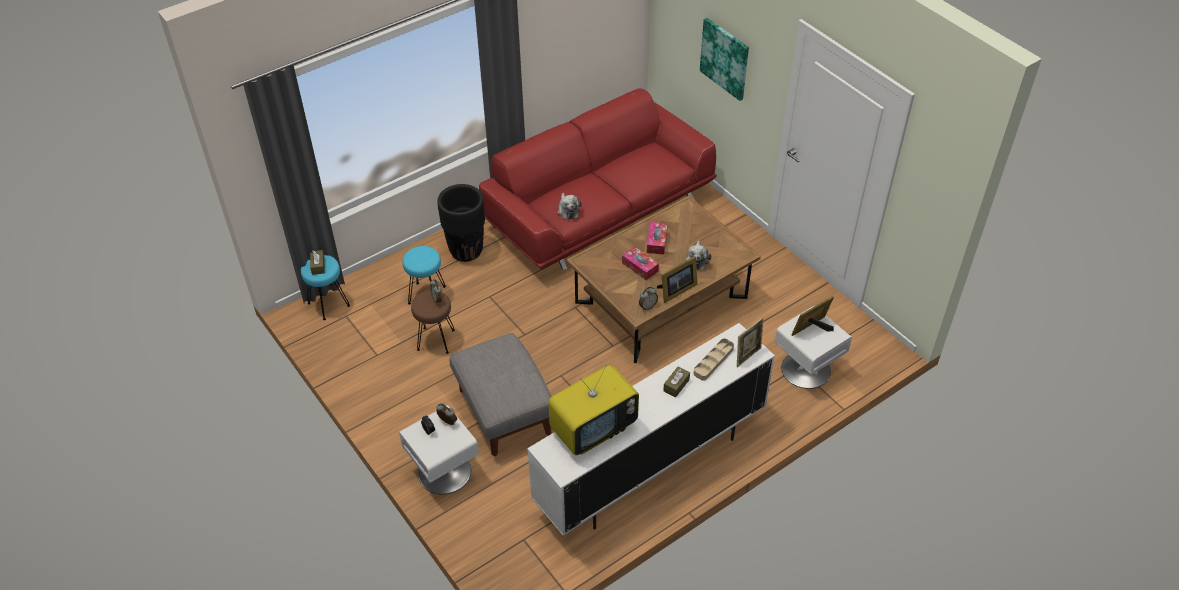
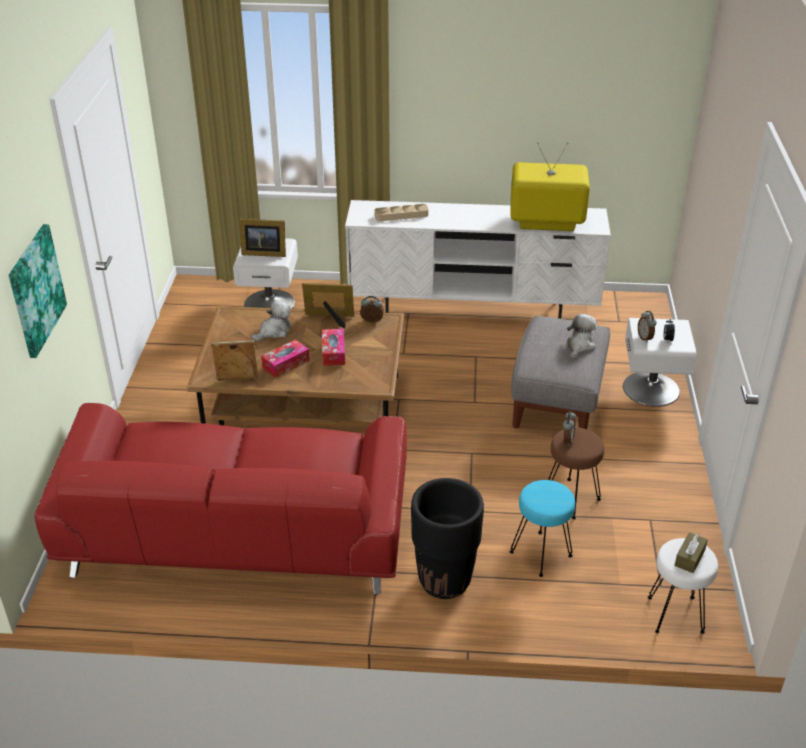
camera: 140 degrees left, 10 degrees down
(328, 304) = (675, 615): turquoise stool -> white stool
(568, 210) = (326, 446): plush toy -> plush toy (579, 346)
(676, 385) = (449, 216): brown tissue box -> none
(748, 356) = (371, 207): picture frame -> picture frame (237, 380)

